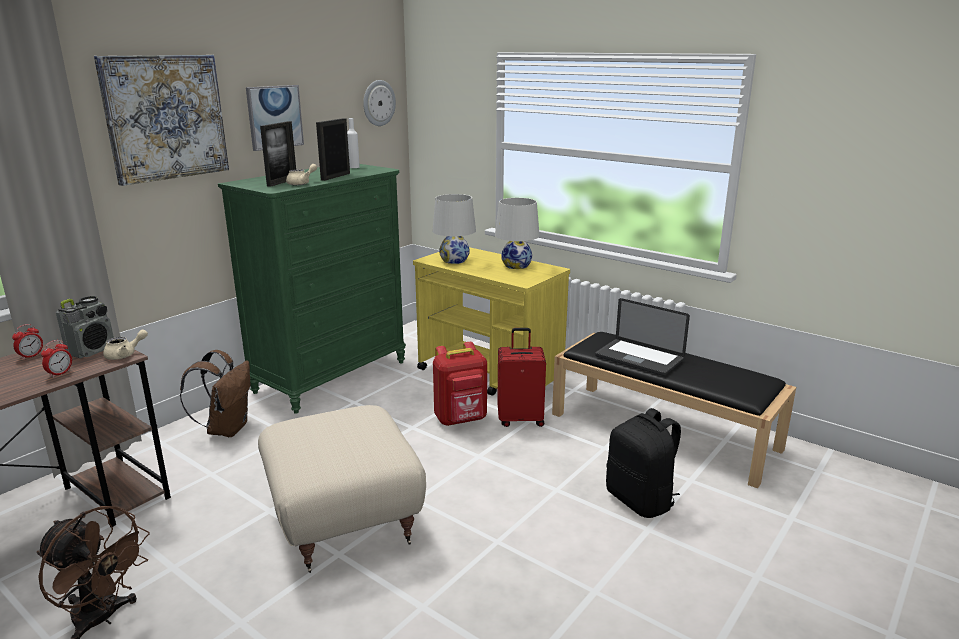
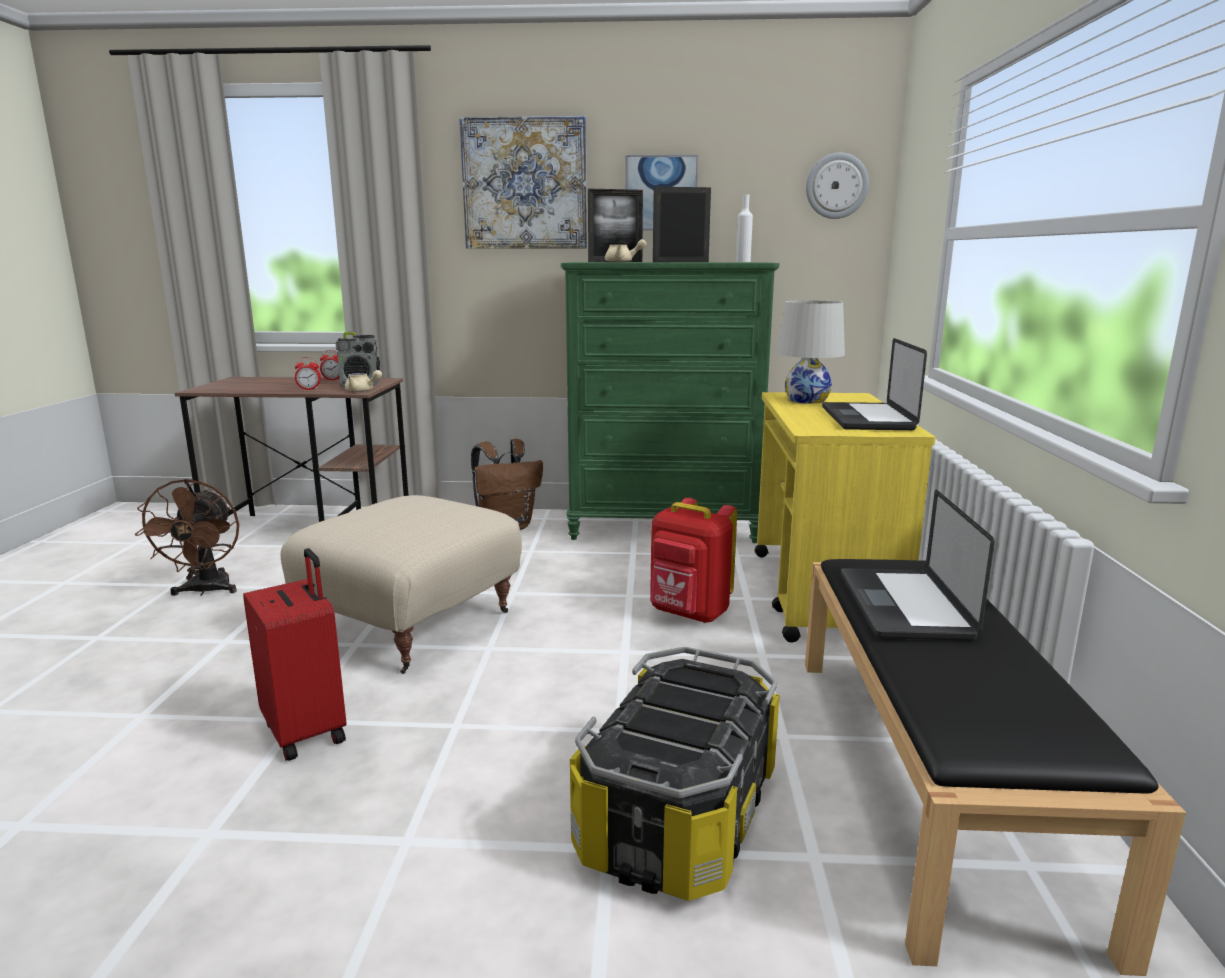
camera: 55 degrees right, 5 degrees down
(516, 265) = (867, 418): white table lamp -> laptop
(520, 419) = (753, 648): red suitcase -> red suitcase (307, 731)
(641, 500) = (680, 816): black backpack -> storage box

